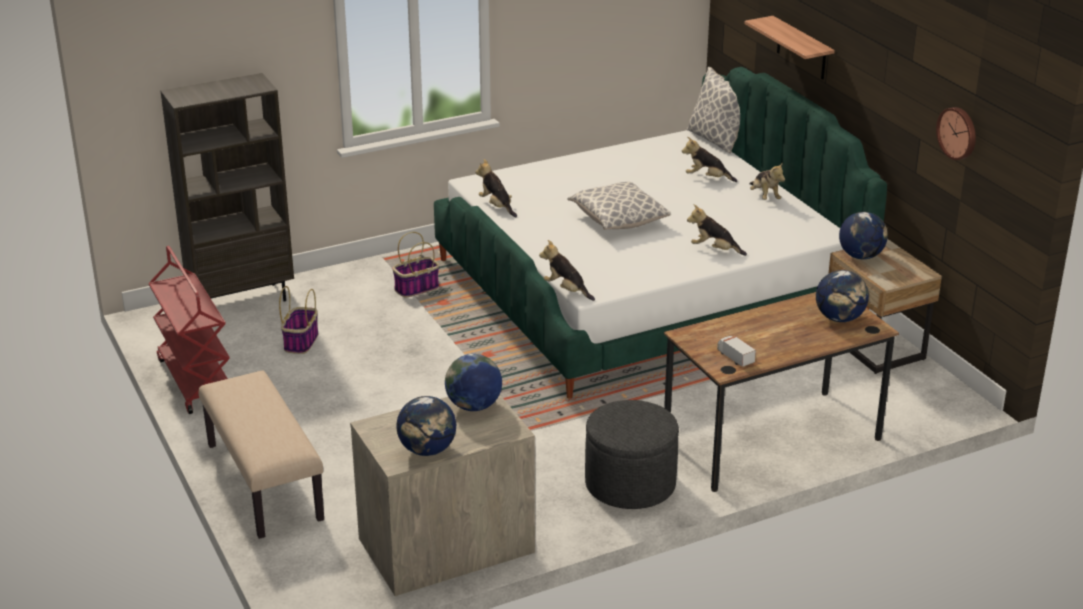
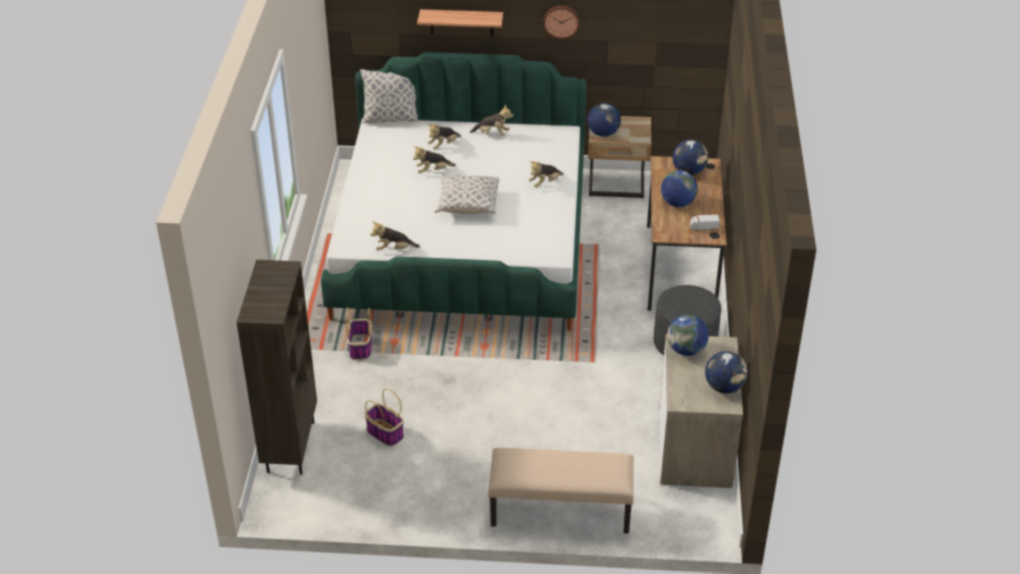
camera: 60 degrees left, 10 degrees up
(195, 380) = (391, 508): red cart -> none
(566, 290) = (544, 263): plush toy -> plush toy (433, 171)
(762, 328) = (677, 203): none -> globe
(958, 133) = (648, 25): wall clock -> wall clock (561, 21)

